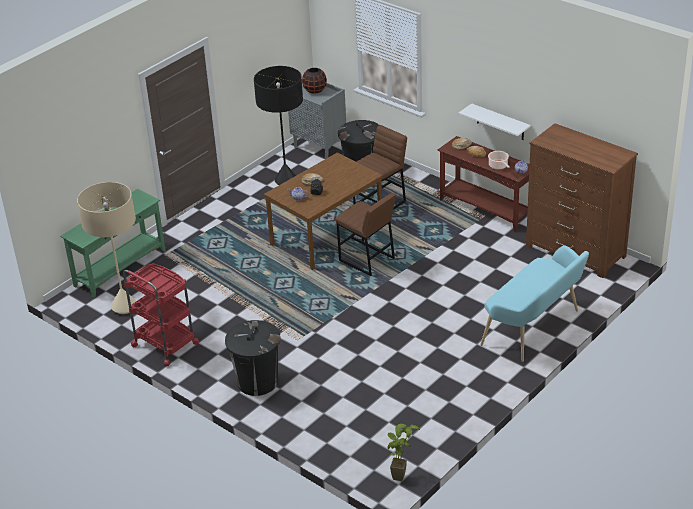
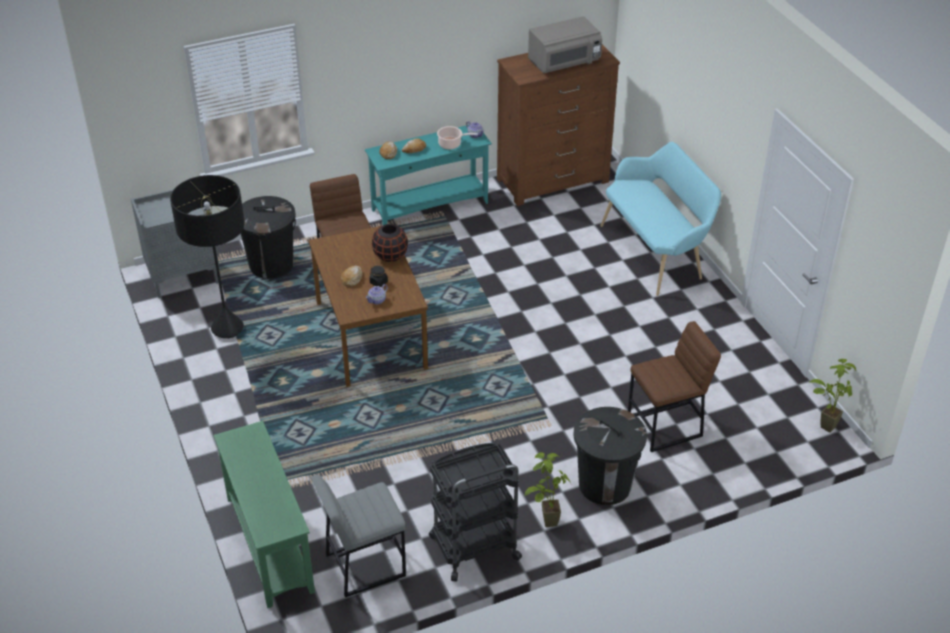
camera: 65 degrees left, 5 degrees up
(124, 307) = (363, 566): beige floor lamp -> grey chair
(166, 344) = (474, 547): red cart -> black cart
(206, 366) = (543, 521): none -> potted plant
(315, 90) = (166, 207): black vase -> black vase (390, 256)
(368, 260) = (446, 320): brown chair -> brown chair (666, 426)
(486, 208) = (430, 206): brown console table -> turquoise console table
(500, 122) = (422, 99): white shelf -> none
(582, 150) = (564, 63): none -> grey microwave

